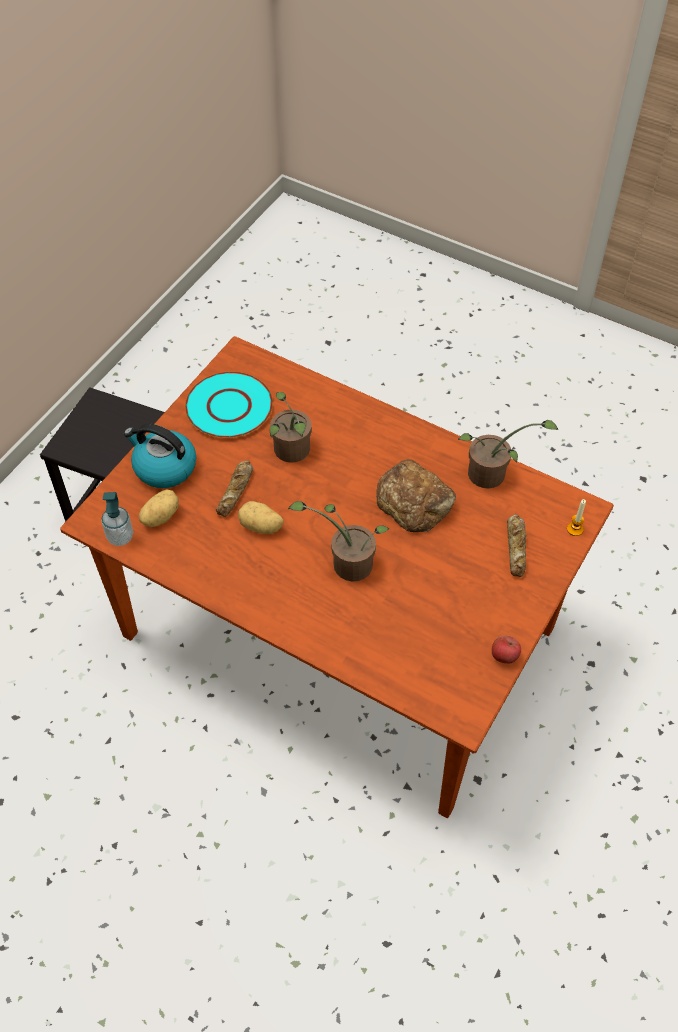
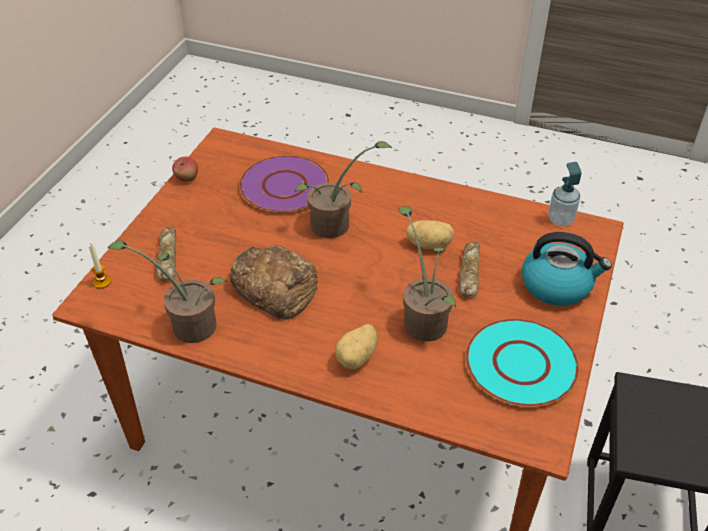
camera: 170 degrees right, 10 degrees down
(160, 516) = (533, 241): potato -> potato (357, 357)
(394, 627) = (284, 186): none -> purple plate

